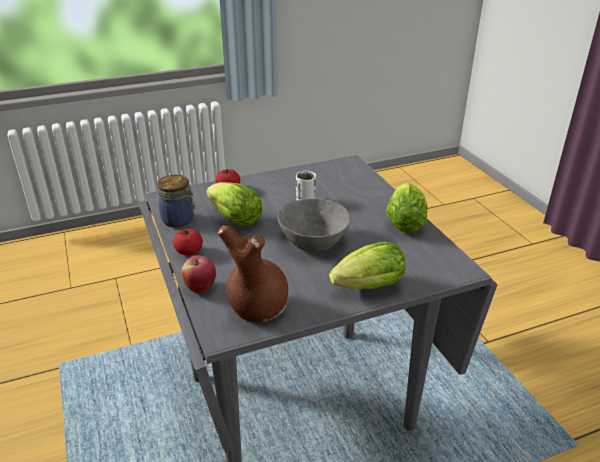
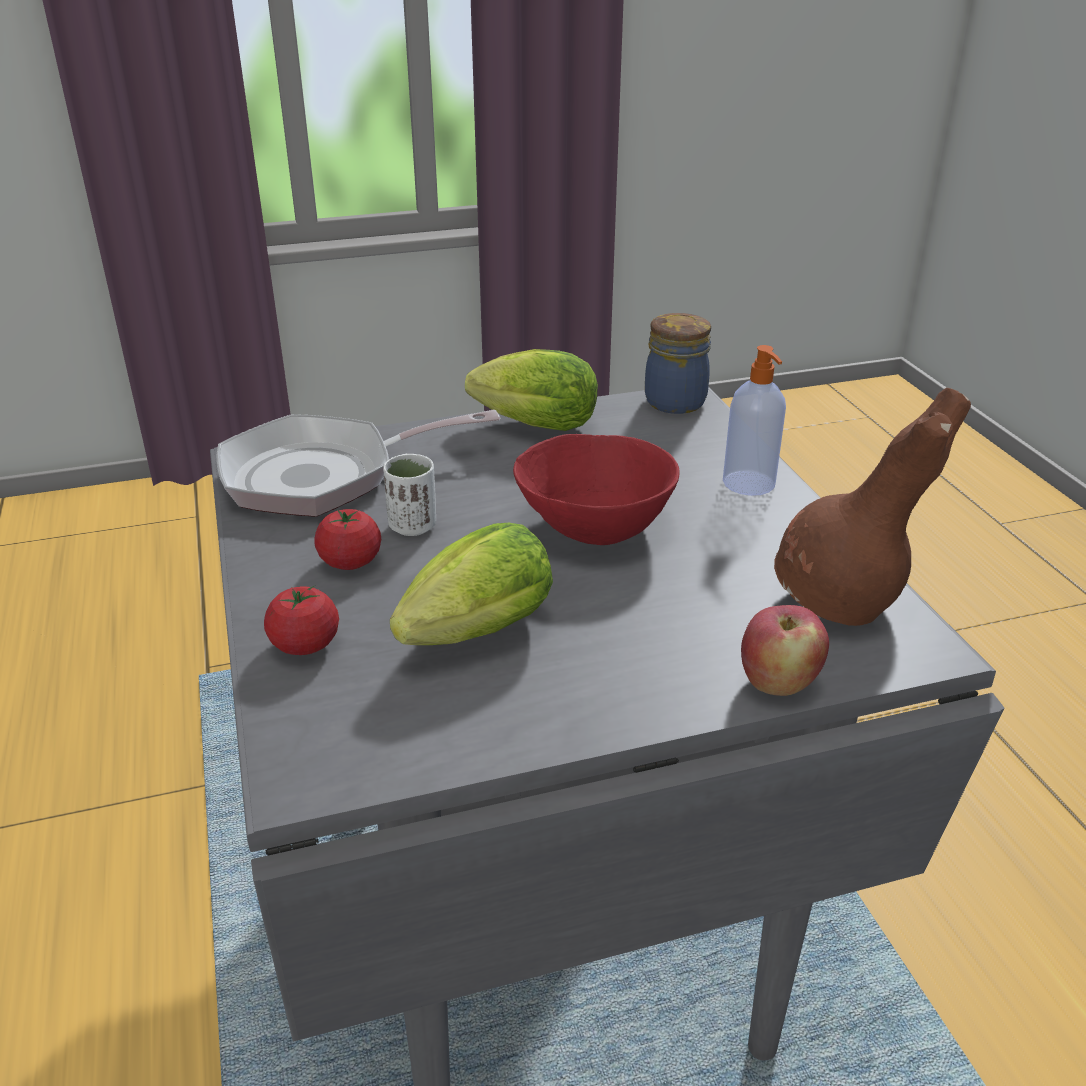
camera: 85 degrees left, 0 degrees up
(179, 220) = (459, 736): jar -> jar (676, 401)
(189, 251) = (625, 708): tomato -> tomato (350, 562)
(314, 242) = (596, 525): grey bowl -> red bowl
(340, 178) = (323, 475): none -> frying pan
(365, 288) = (749, 484): lettuce -> soap dispenser

